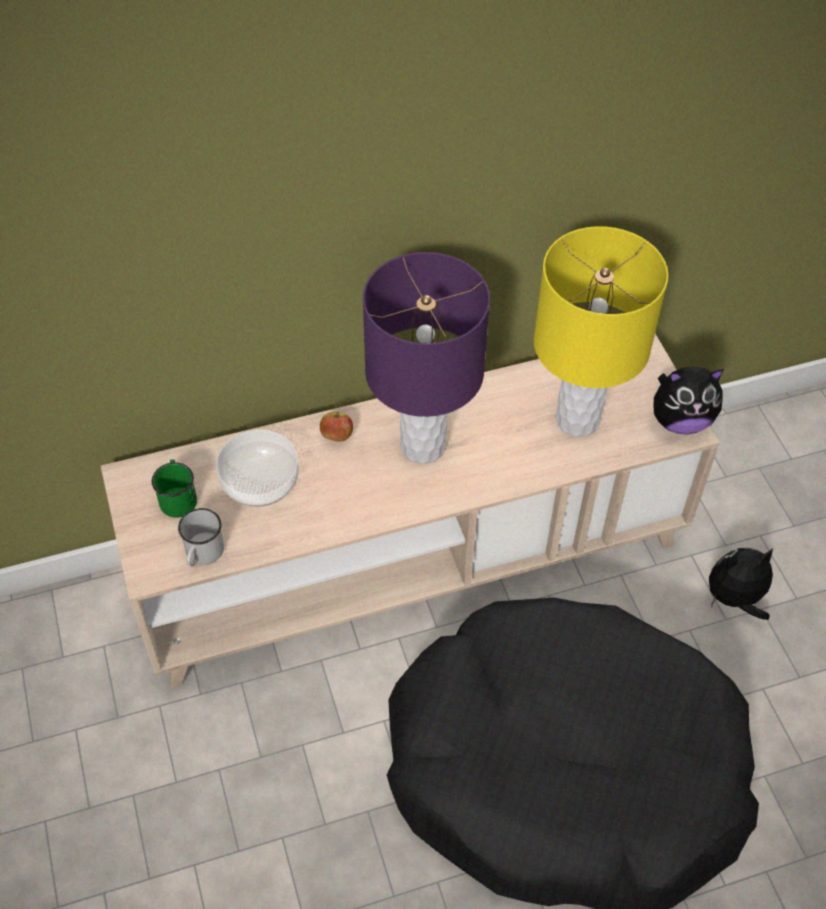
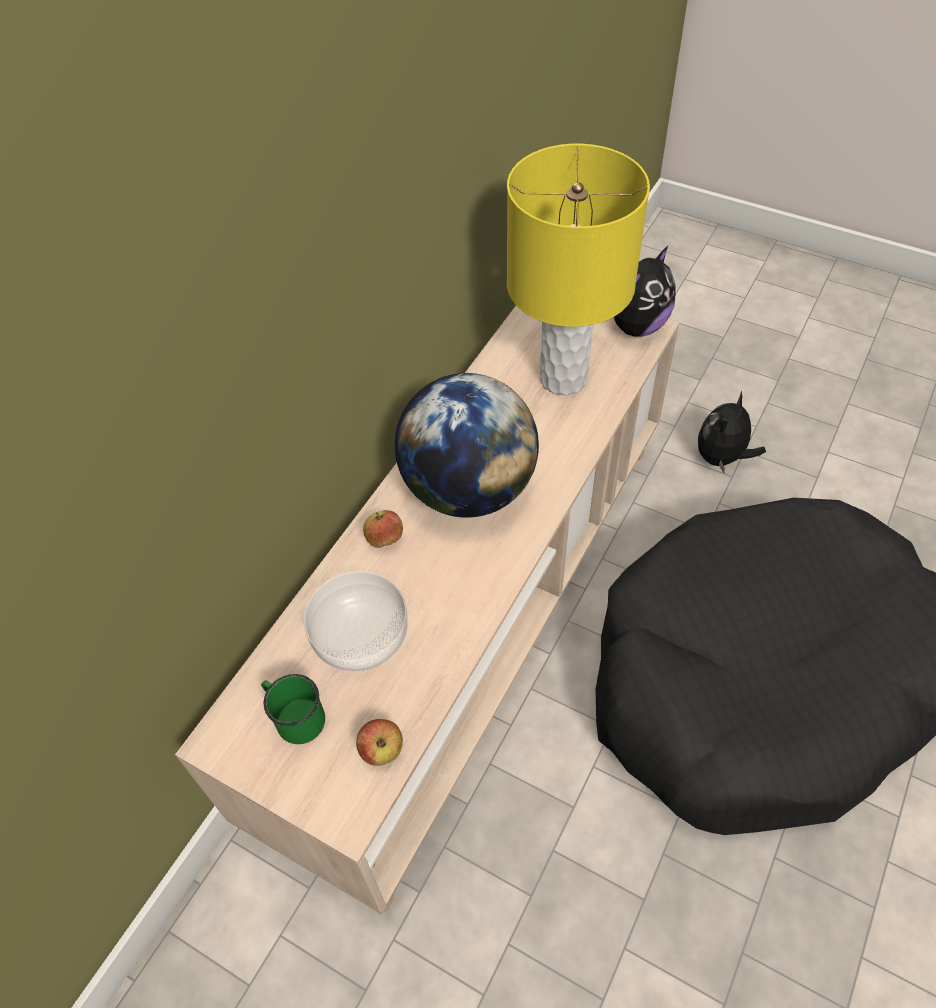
camera: 40 degrees left, 0 degrees up
(202, 554) = (382, 750): white mug -> apple
(423, 445) = (469, 489): purple table lamp -> globe

